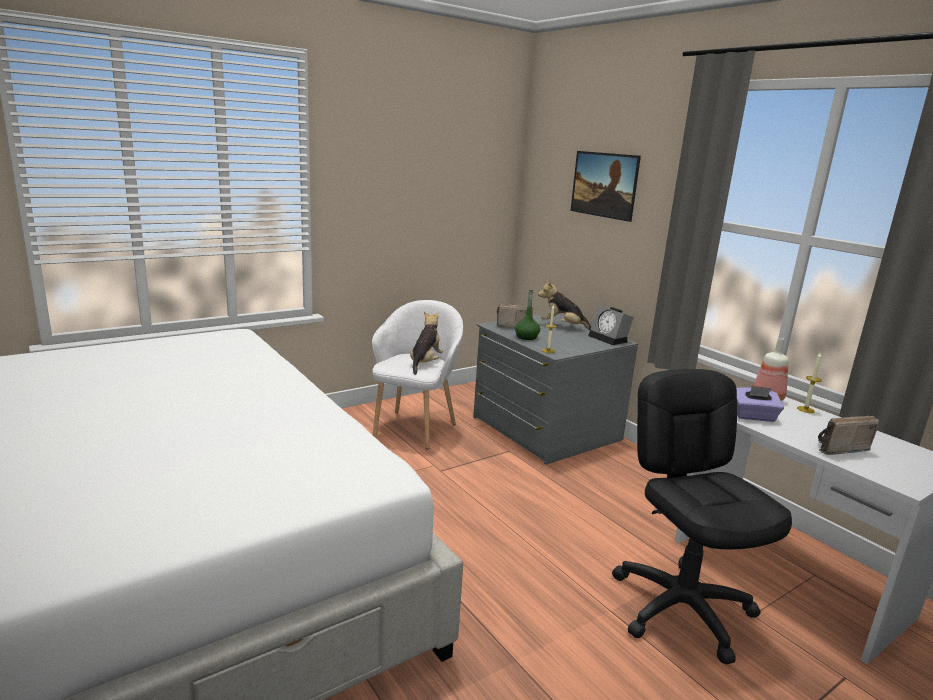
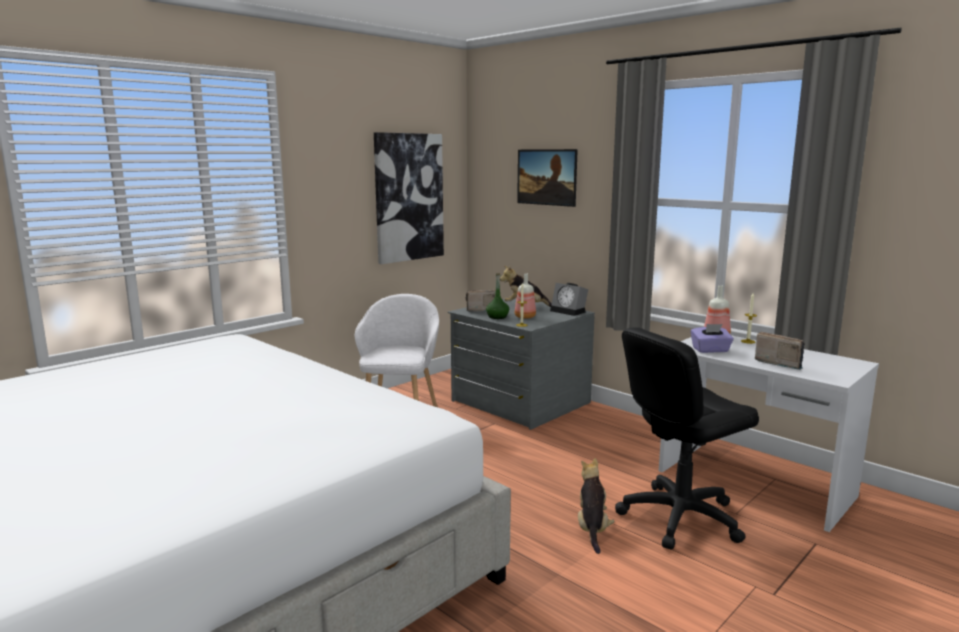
camera: 10 degrees left, 5 degrees down
(425, 363) = (407, 351): plush toy -> plush toy (592, 528)
(452, 195) = (408, 197): none -> picture
(557, 341) = (525, 317): none -> bottle
(682, 608) = (679, 517): black office chair -> black office chair turned 90 degrees counterclockwise
(836, 448) = (779, 363): radio -> radio turned 75 degrees clockwise

